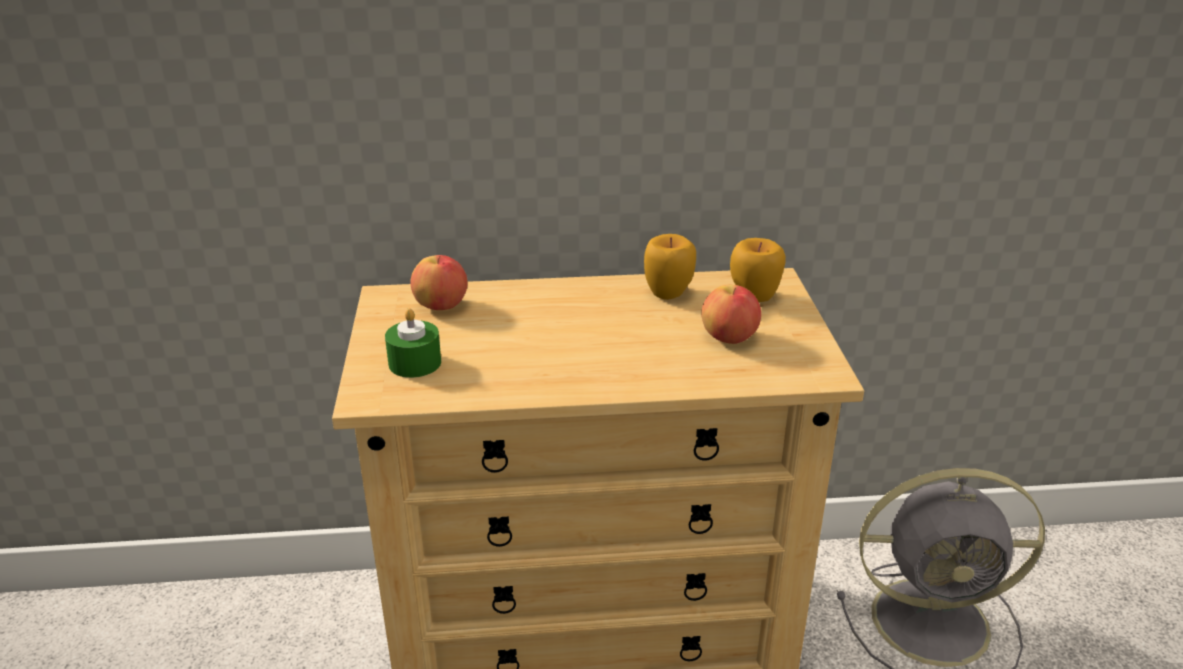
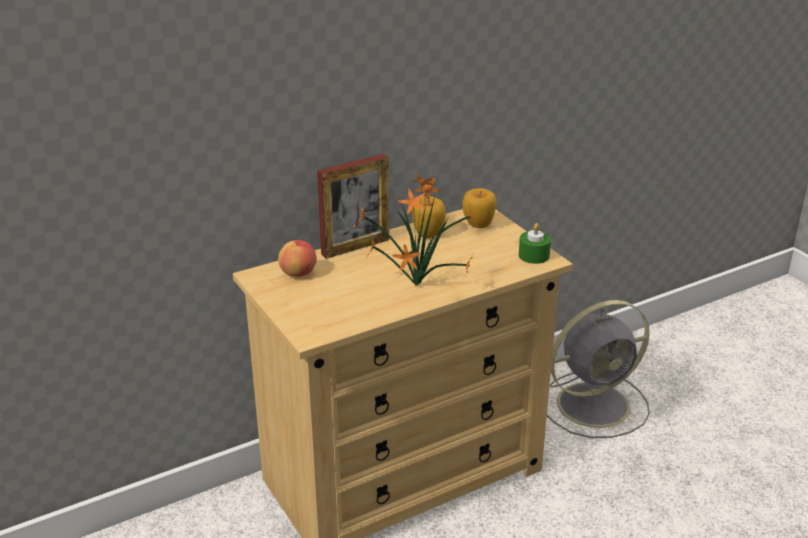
camera: 25 degrees left, 0 degrees up
(415, 363) = (317, 310): green candle -> green candle (534, 255)
(550, 288) = (355, 247): none -> picture frame
(581, 361) = (413, 285): none -> potted plant
(729, 338) = (483, 252): apple -> none

